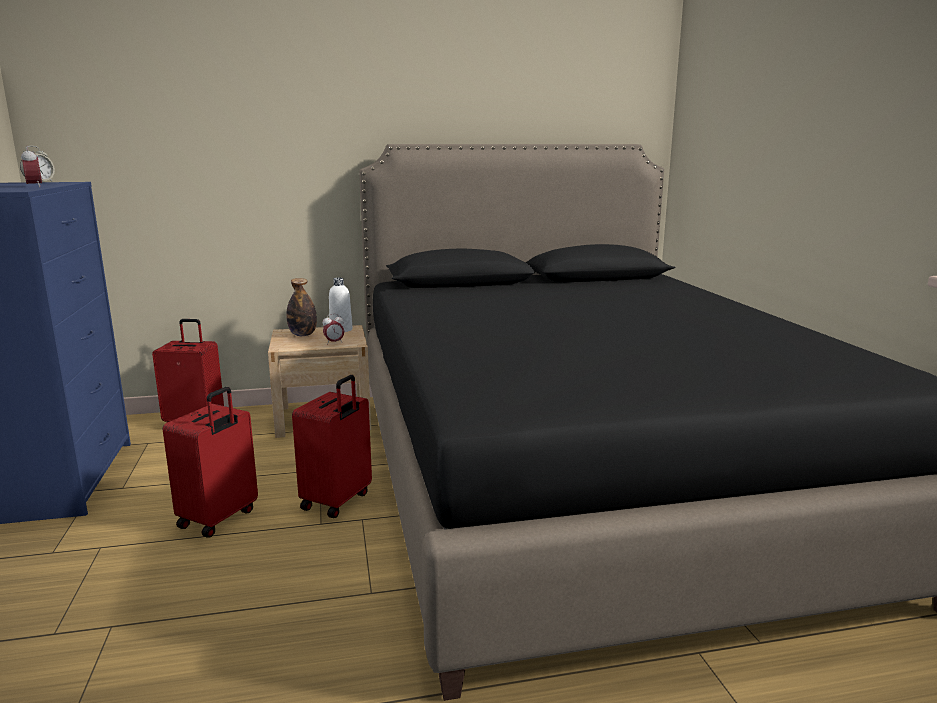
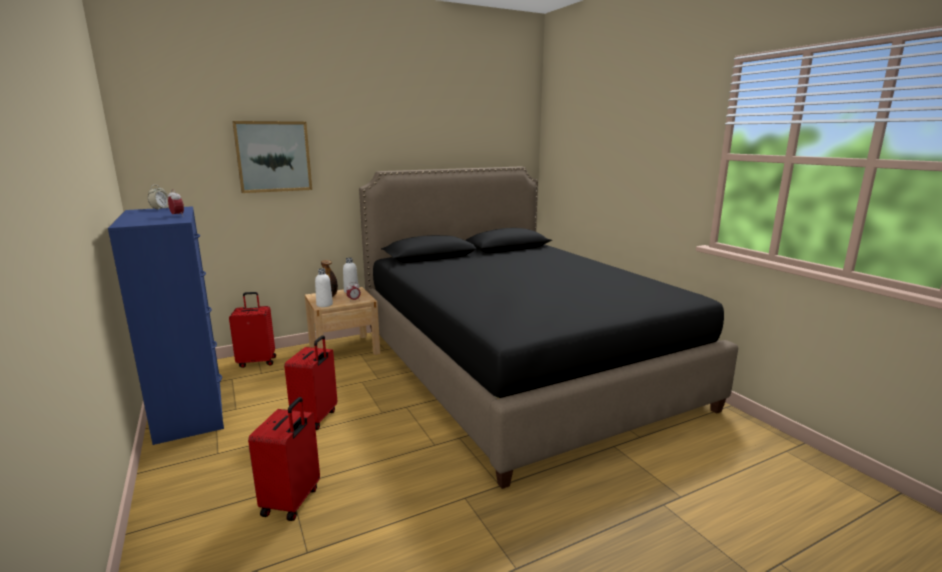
camera: 15 degrees left, 0 degrees up
(231, 117) = (273, 156): none -> picture
(287, 345) = (324, 305): none -> white bottle
(337, 501) = (385, 398): red suitcase -> red suitcase (292, 501)

